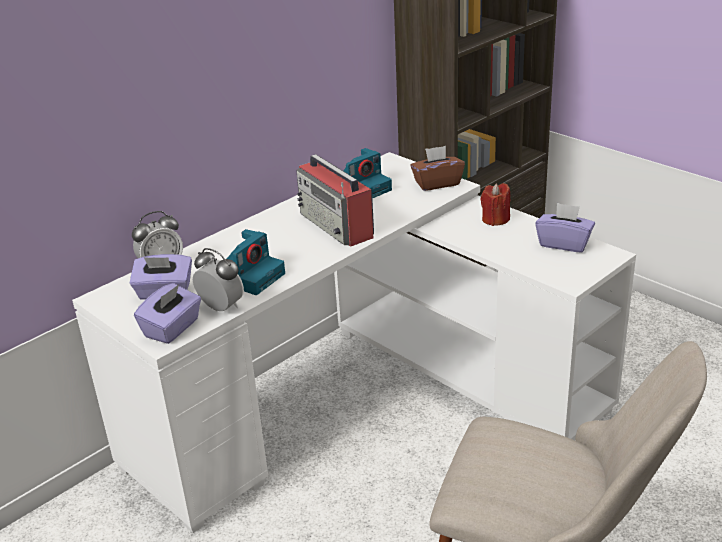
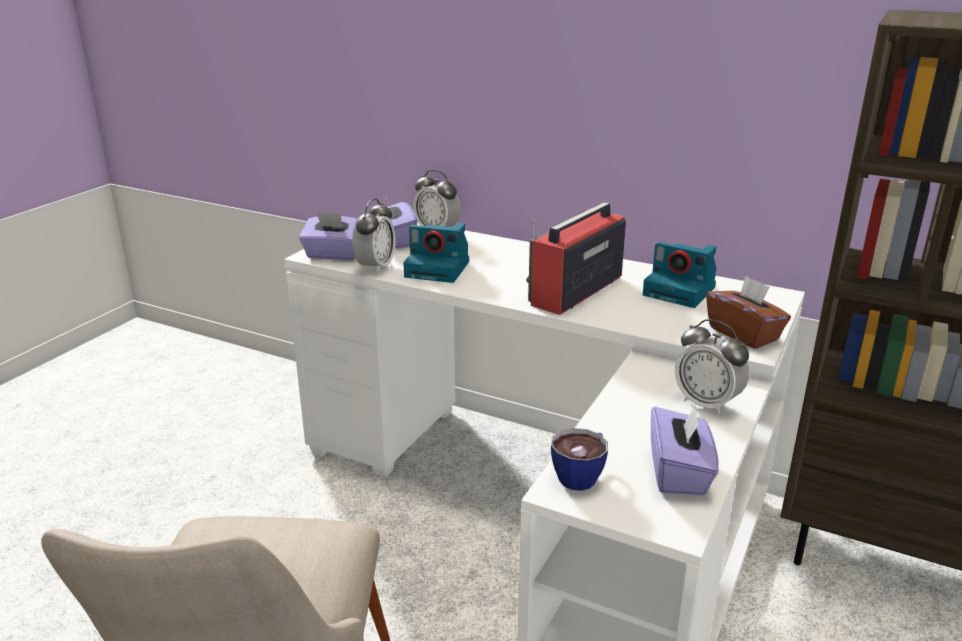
camera: 70 degrees right, 5 degrees down
(495, 219) = (707, 403): red candle -> alarm clock
(558, 273) = (582, 475): none -> cup

